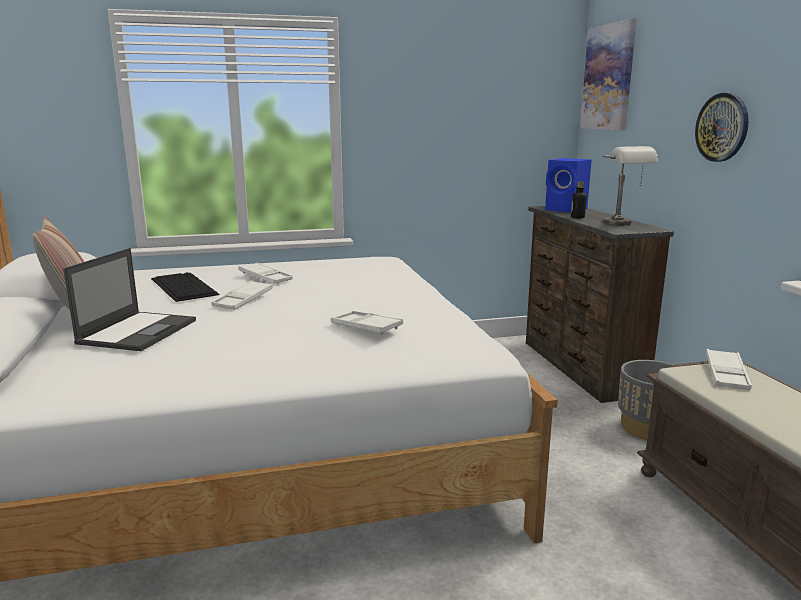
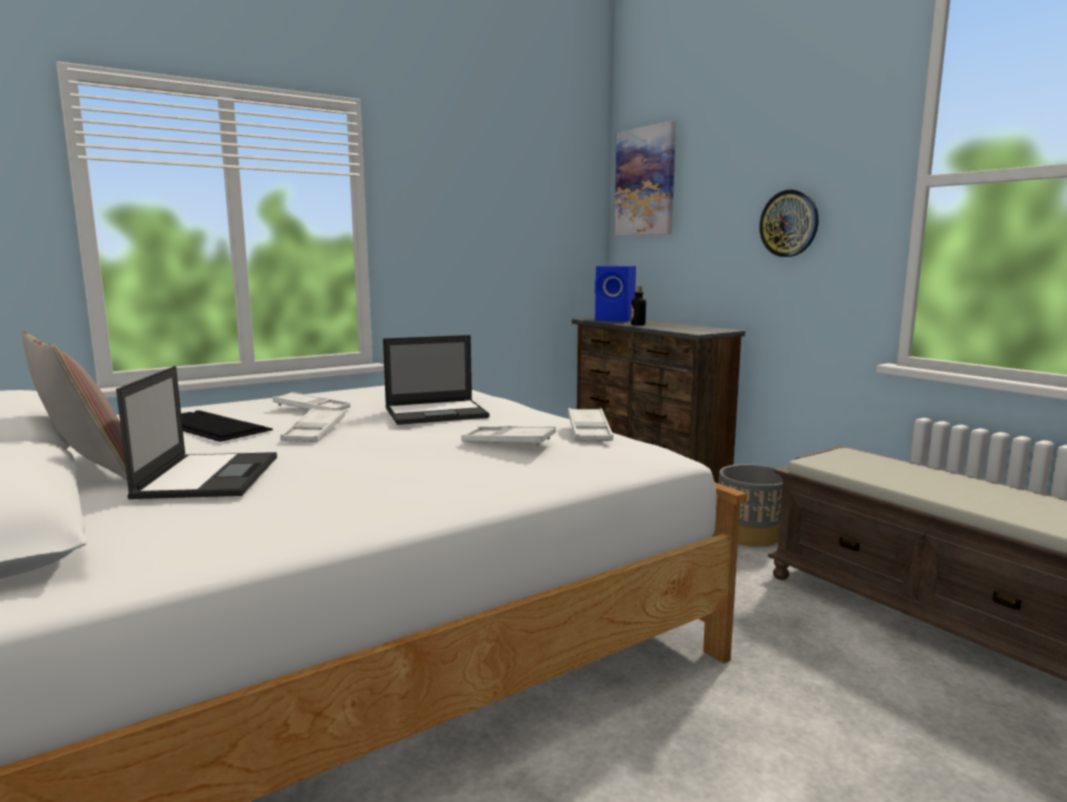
camera: 20 degrees left, 5 degrees down
(351, 291) = (437, 413): none -> laptop
(623, 224) = (691, 328): grey table lamp -> none
(726, 374) = (850, 459): white tray -> white tray (589, 431)

